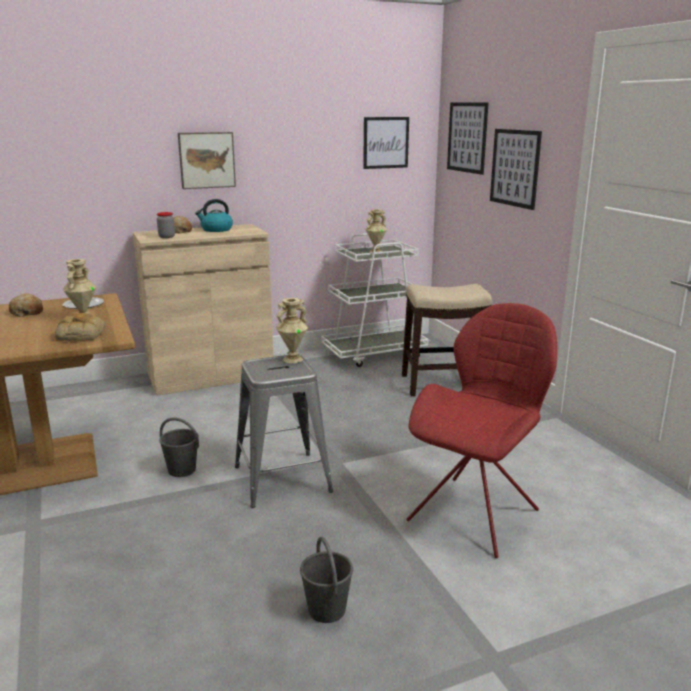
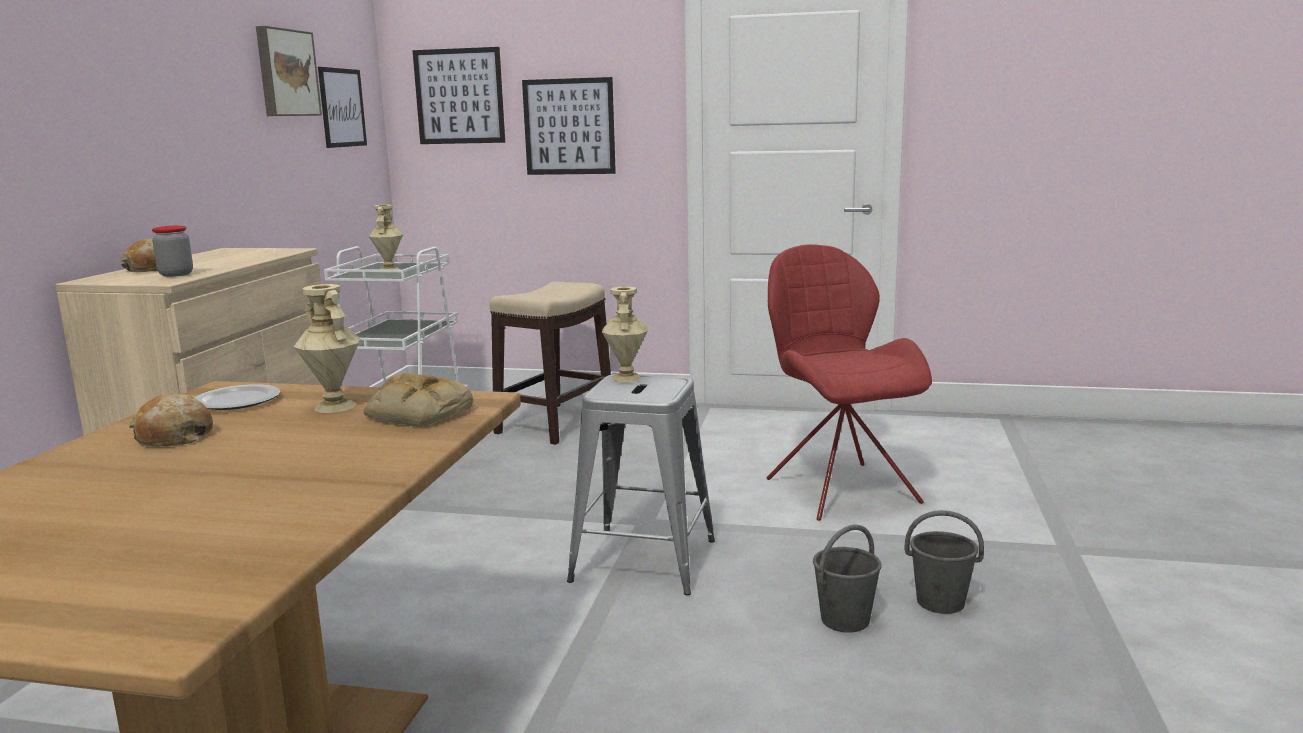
camera: 55 degrees left, 5 degrees down
(182, 470) = (519, 621): grey bucket -> grey bucket (845, 620)
(206, 160) = (148, 132): picture -> picture (285, 73)
(216, 230) = (209, 258): kettle -> none

